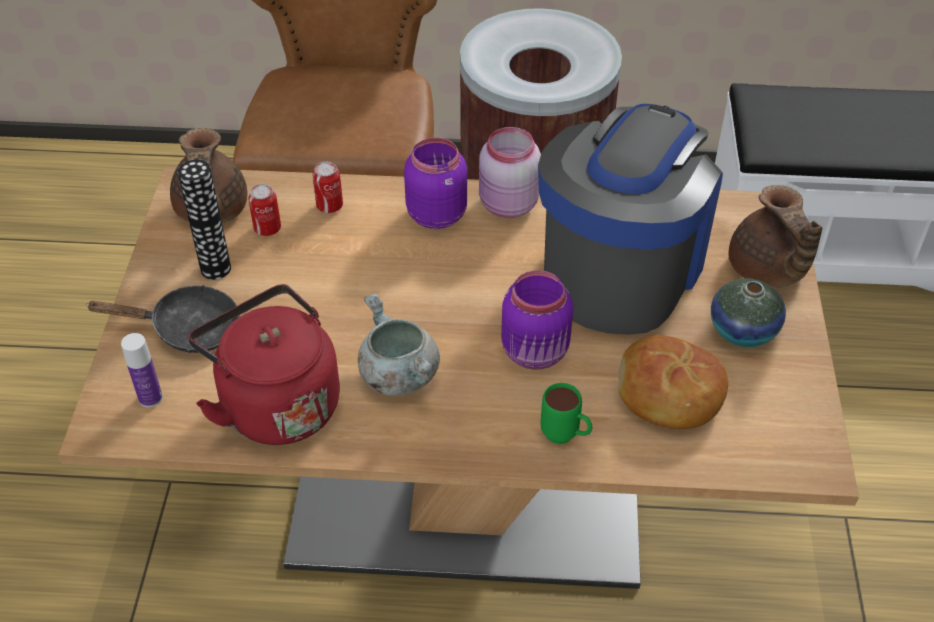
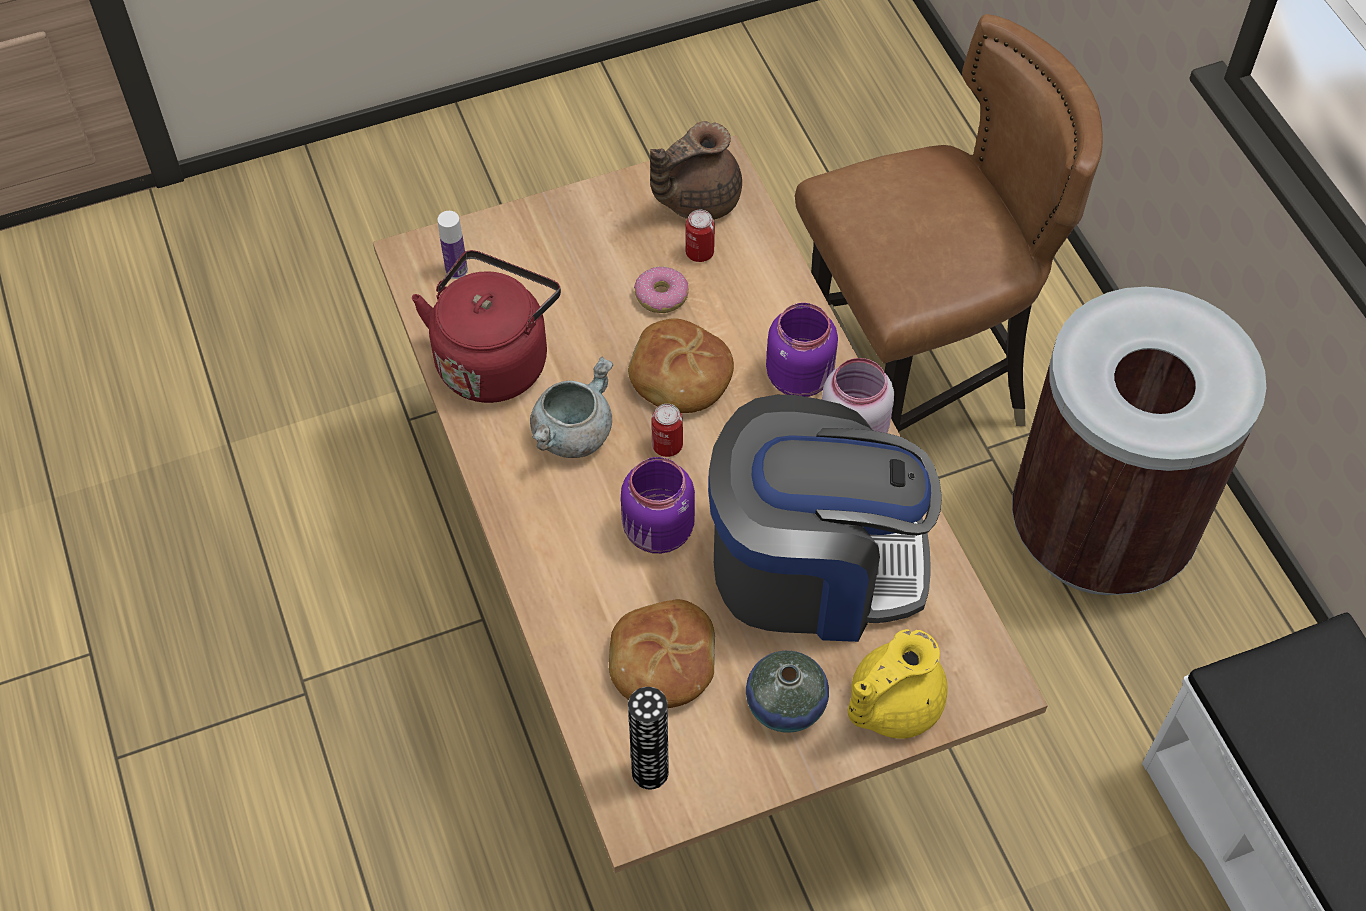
camera: 65 degrees right, 10 degrees up
(187, 329) = (544, 256): black frying pan -> none
(215, 268) = (626, 240): vase -> vase (650, 772)
(294, 267) = (662, 296): none -> donut
(329, 206) = (759, 286): can -> can (667, 445)
(386, 284) = (679, 377): none -> bread
(565, 437) = (564, 593): green mug -> none
(767, 271) = (891, 704): brown teapot -> yellow teapot

